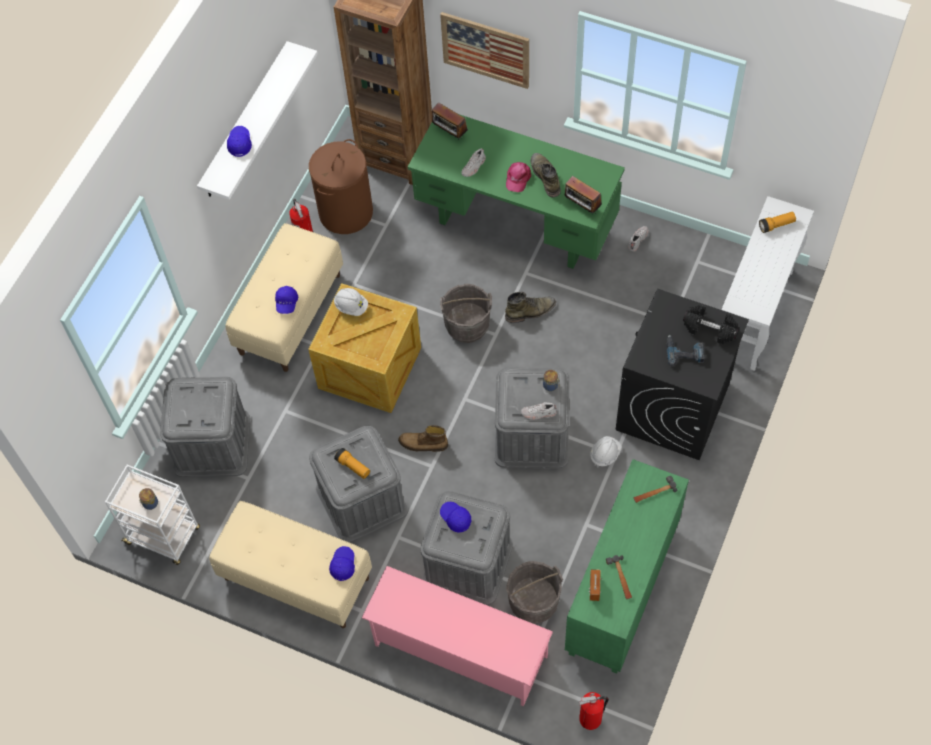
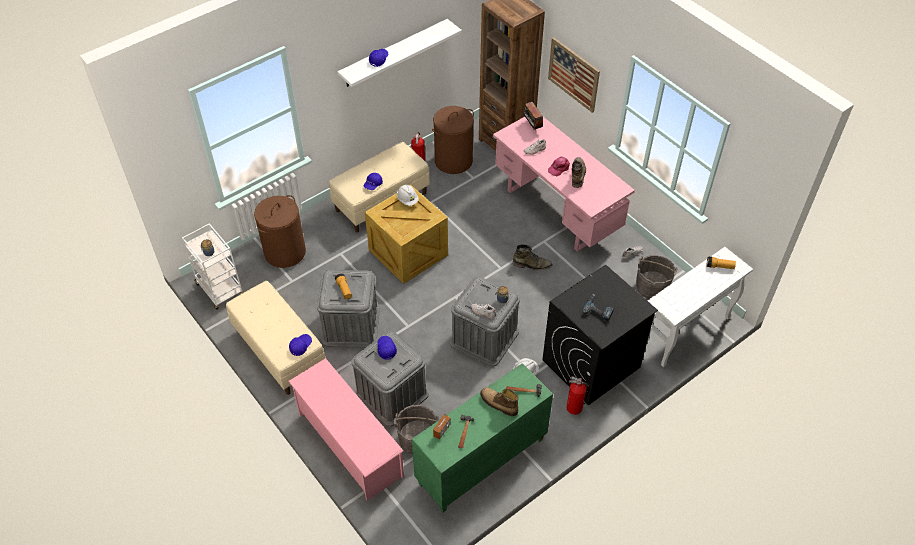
camera: 25 degrees right, 10 degrees down
(212, 443) = (285, 252): grey storage box -> brown laundry basket
(423, 444) = (411, 311): boot -> boot (498, 404)
(467, 325) = (485, 255): grey bucket -> grey bucket (651, 287)
(517, 224) = (557, 211): green desk -> pink desk
(582, 207) = (590, 201): radio -> none
(591, 719) = (406, 533): fire extinguisher -> fire extinguisher (574, 408)
(710, 329) = (625, 304): black dumbbell -> none

